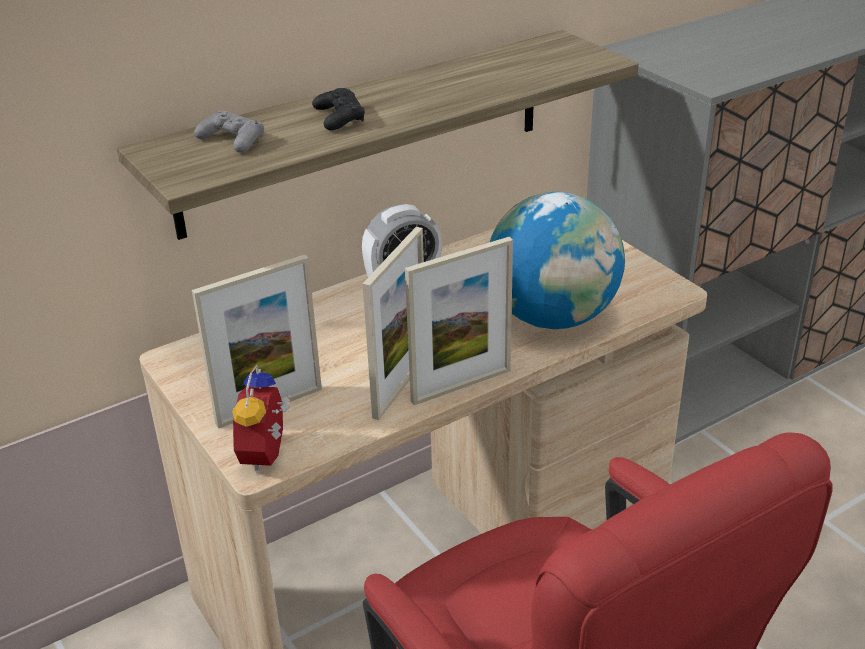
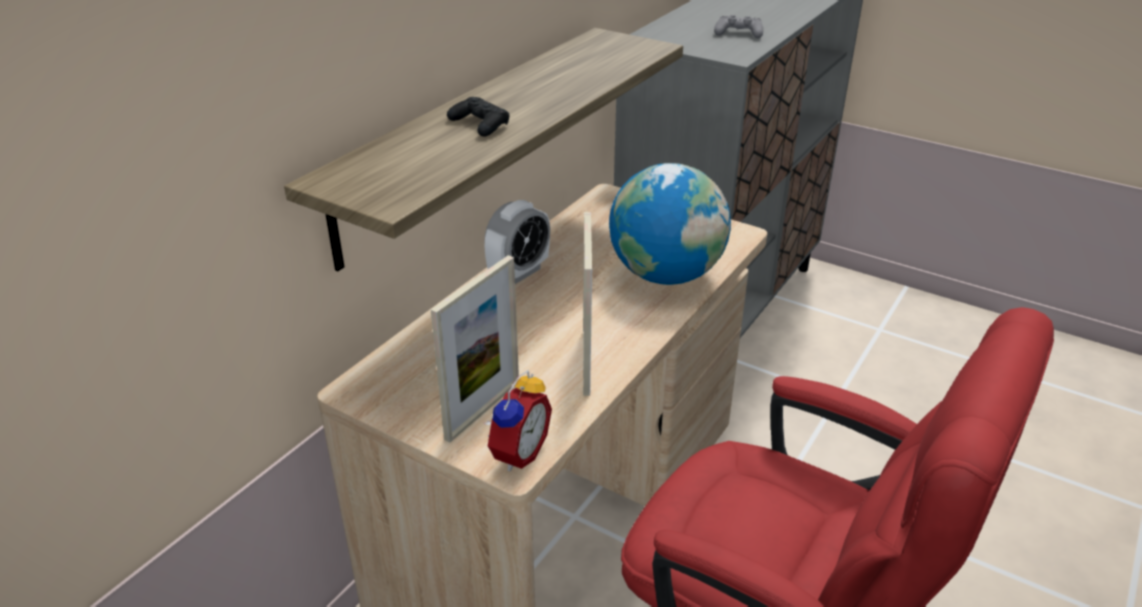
camera: 25 degrees left, 0 degrees up
(232, 140) = (399, 159): grey game controller -> grey game controller (738, 33)
(269, 455) = (516, 453): alarm clock -> alarm clock turned 135 degrees counterclockwise
(461, 386) = (636, 348): picture frame -> none

